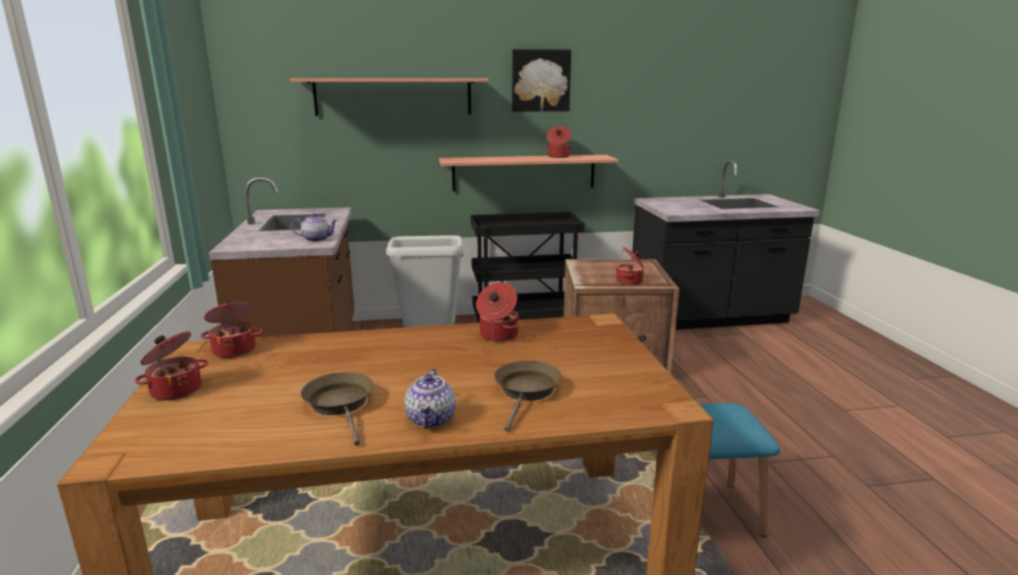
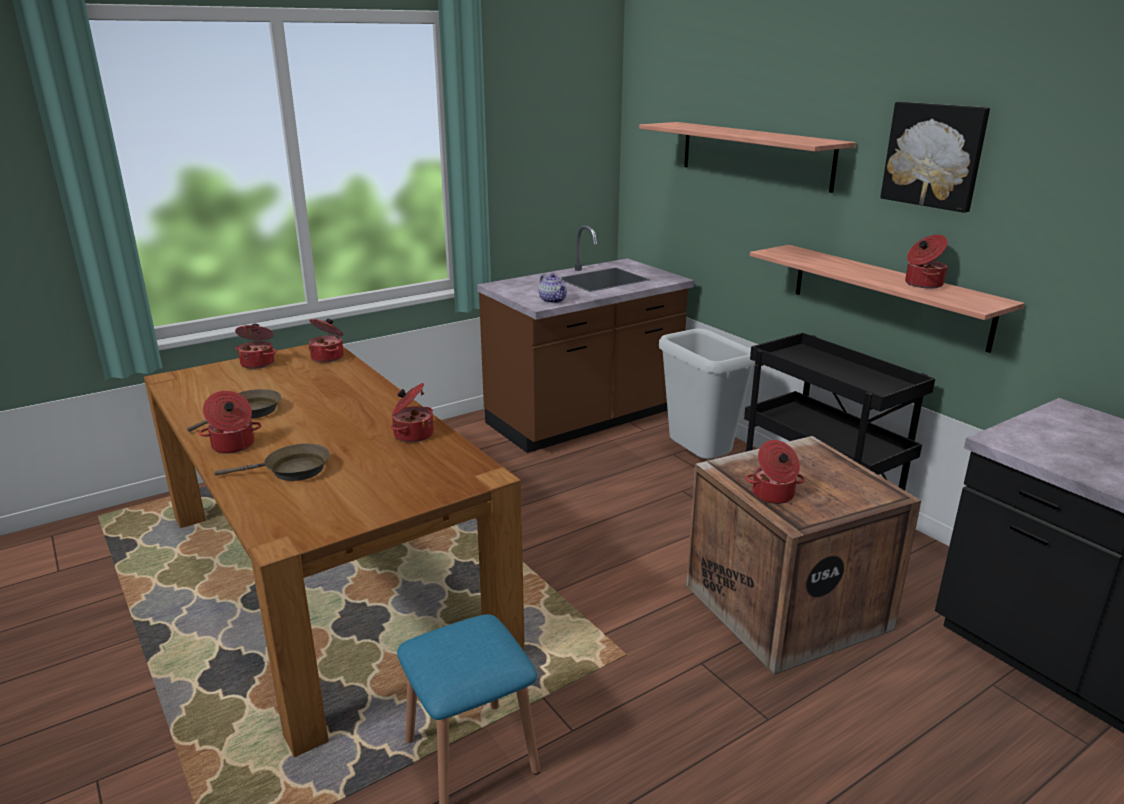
camera: 65 degrees right, 5 degrees up
(431, 419) = (233, 446): teapot -> cooking pot

